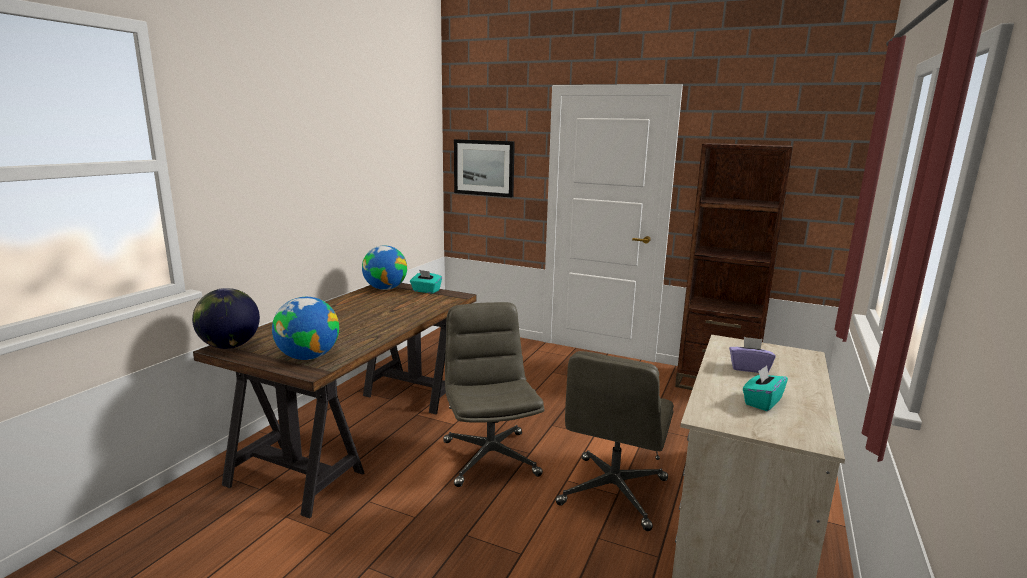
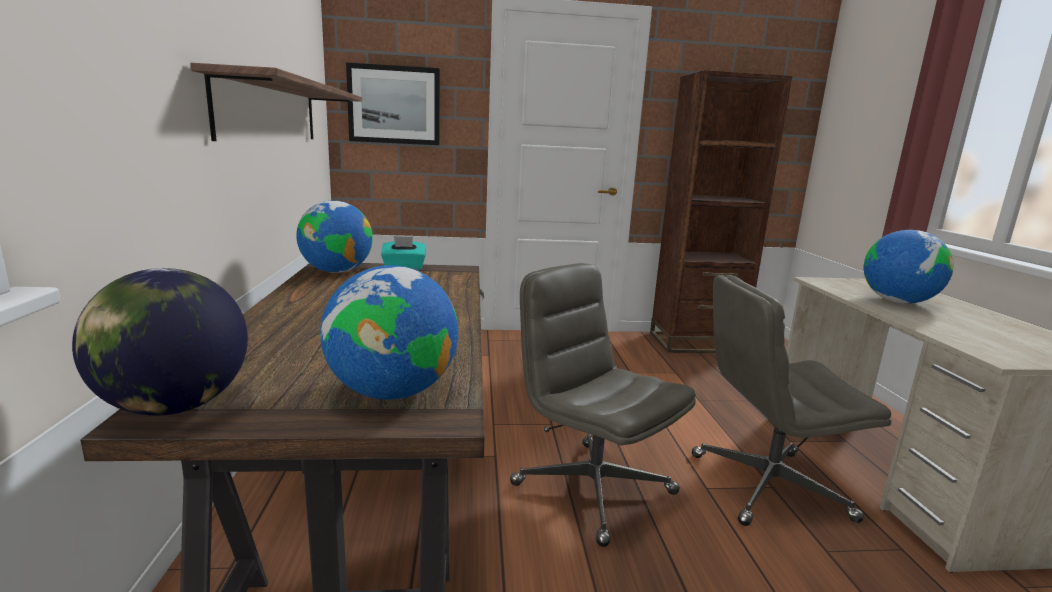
camera: 30 degrees left, 0 degrees up
(371, 187) = (271, 111): none -> shelf
(613, 493) = (767, 486): grey office chair -> grey office chair turned 90 degrees clockwise
(749, 368) = (898, 302): purple tissue box -> globe
(762, 402) = (988, 331): turquoise tissue box -> none

